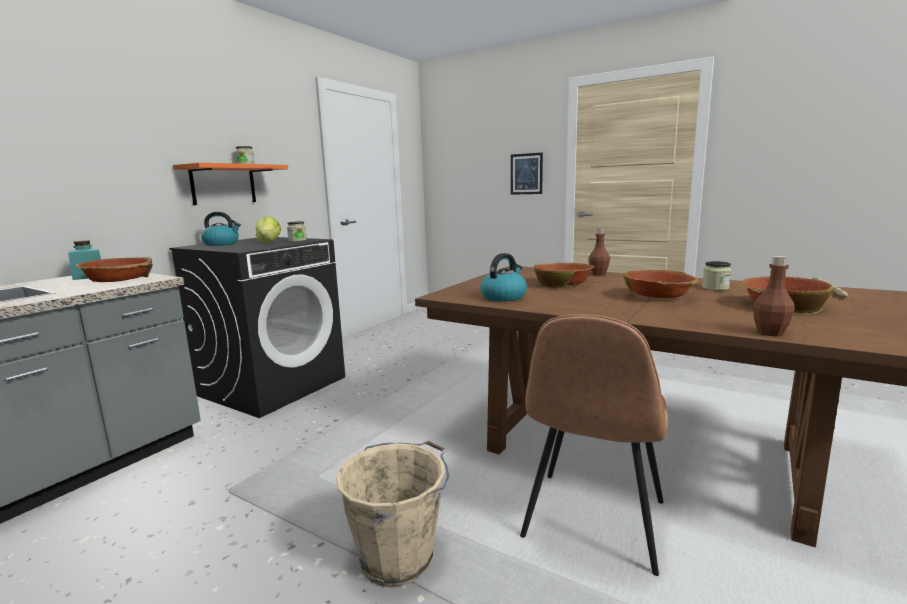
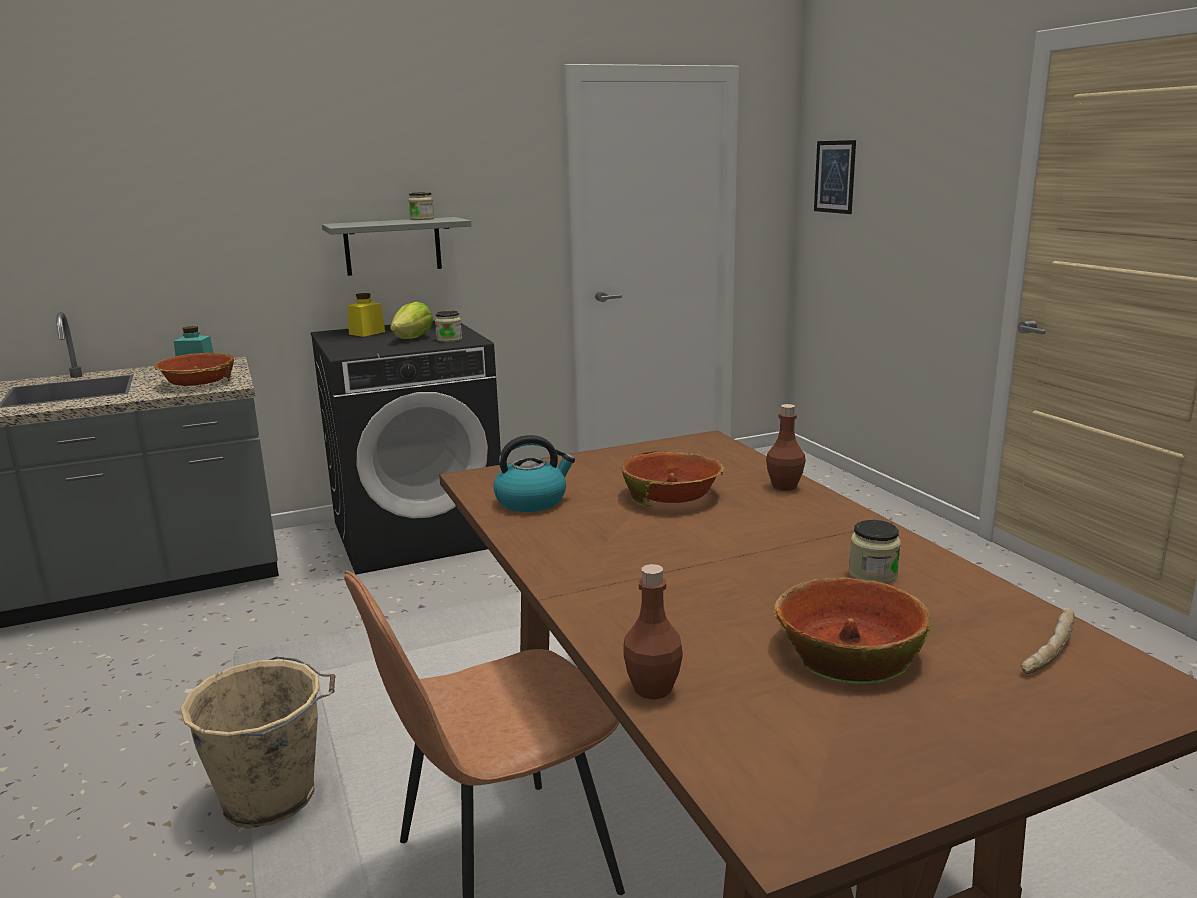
camera: 35 degrees right, 5 degrees up
(222, 244) = (367, 333): kettle -> yellow jar
(223, 184) = (393, 246): orange shelf -> grey shelf
(526, 174) = (946, 227): picture -> picture (834, 177)
(658, 296) = (725, 564): bowl -> none

